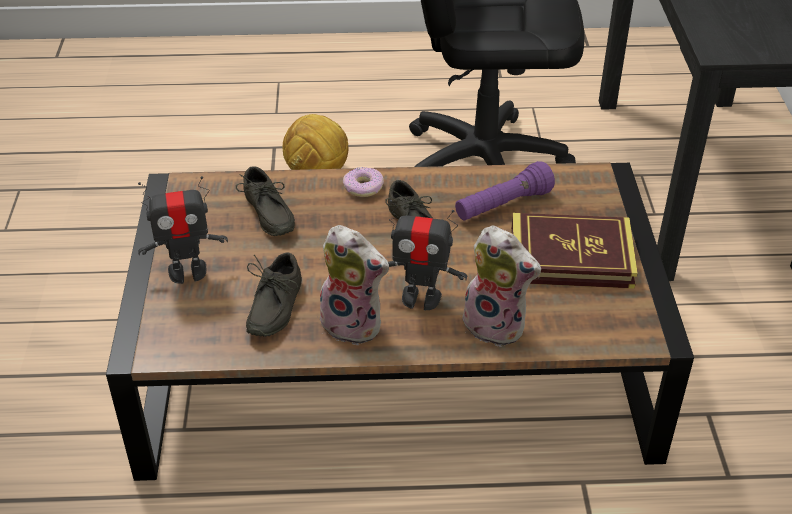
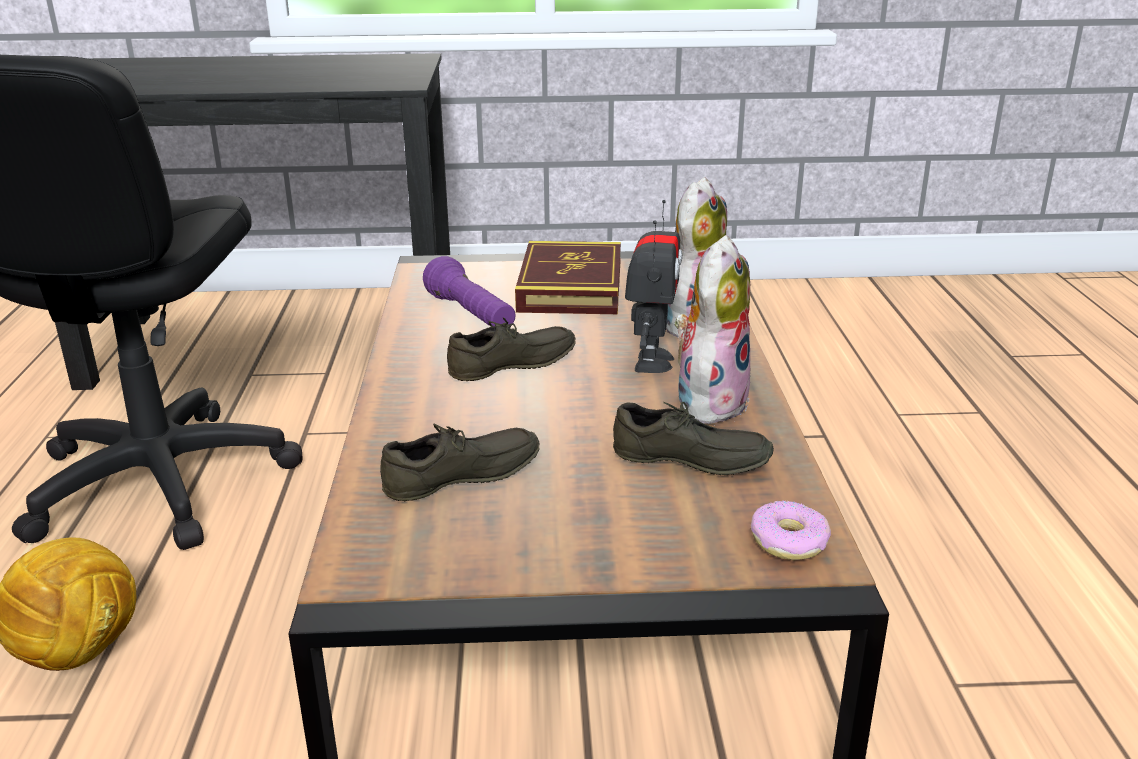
camera: 90 degrees left, 15 degrees down
(187, 271) = (614, 547): toy robot -> none
(363, 187) = (408, 401): donut -> donut (789, 541)

